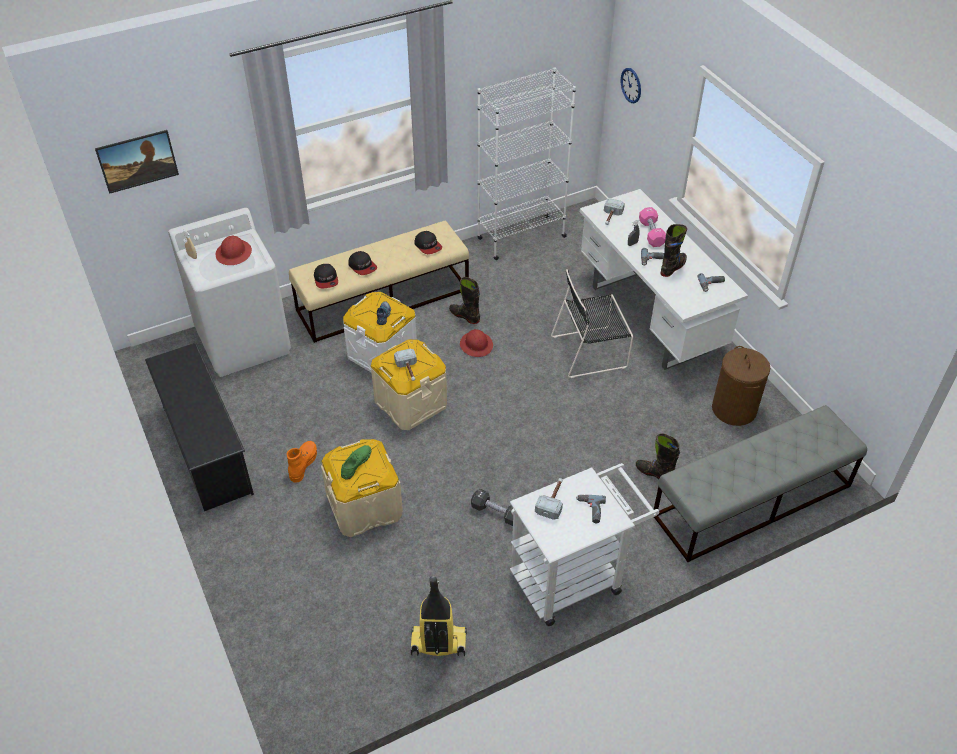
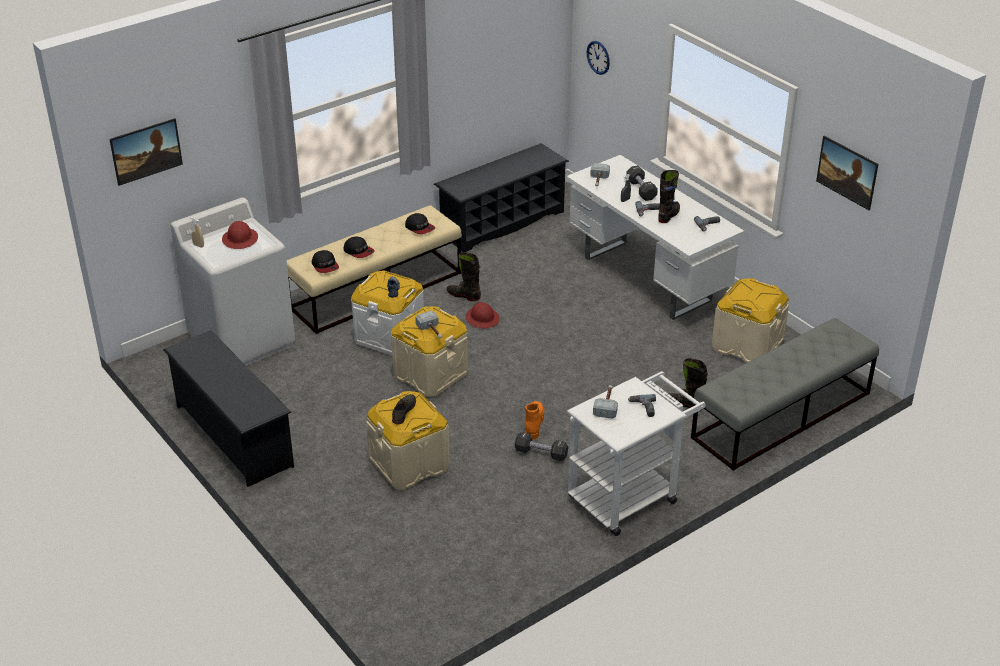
camera: 10 degrees left, 10 degrees down
(303, 464) = (336, 437): orange boot -> orange boot (533, 424)
(356, 463) = (403, 410): green shoe -> grey shoe
(438, 644) = (513, 563): vacuum cleaner -> none
(521, 238) = (502, 223): white bookcase -> black shoe rack
(591, 351) = (598, 312): black chair -> none
(651, 233) = (641, 190): pink dumbbell -> black dumbbell
(734, 409) = (747, 345): brown laundry basket -> beige storage box
(859, 274) = (845, 183): none -> picture

